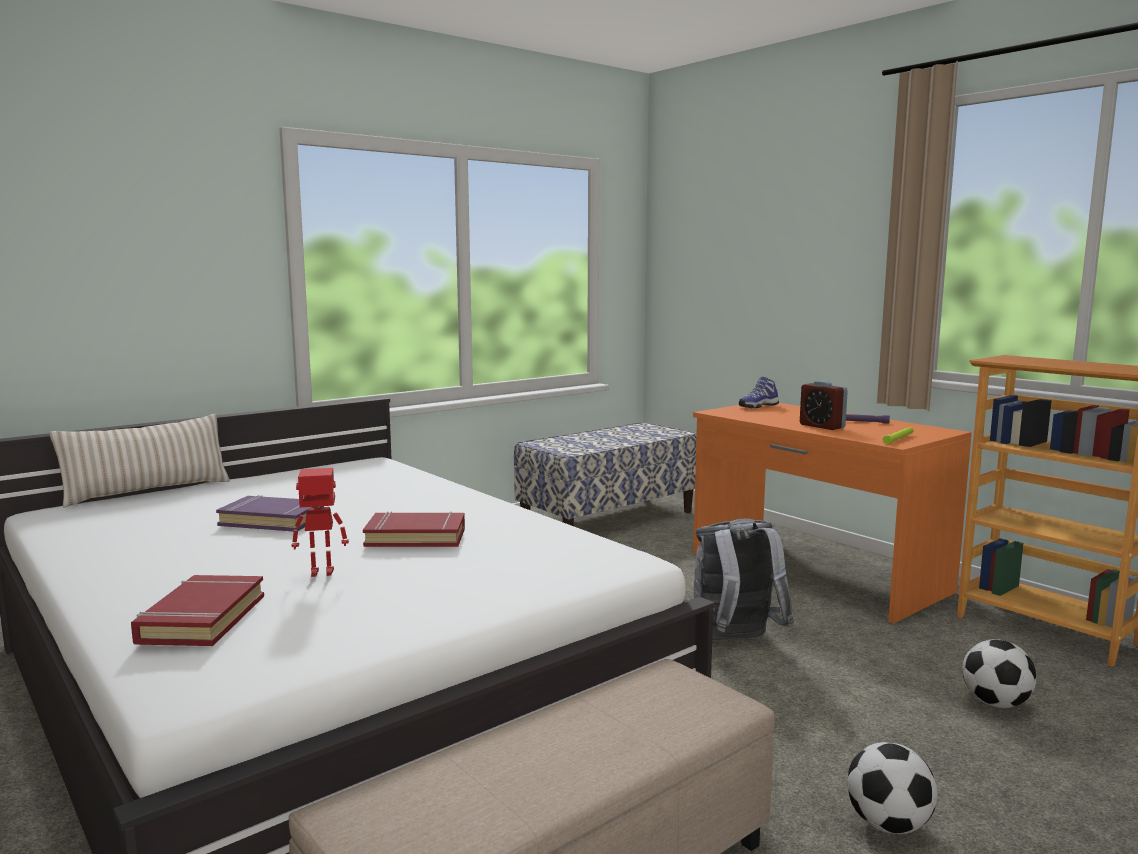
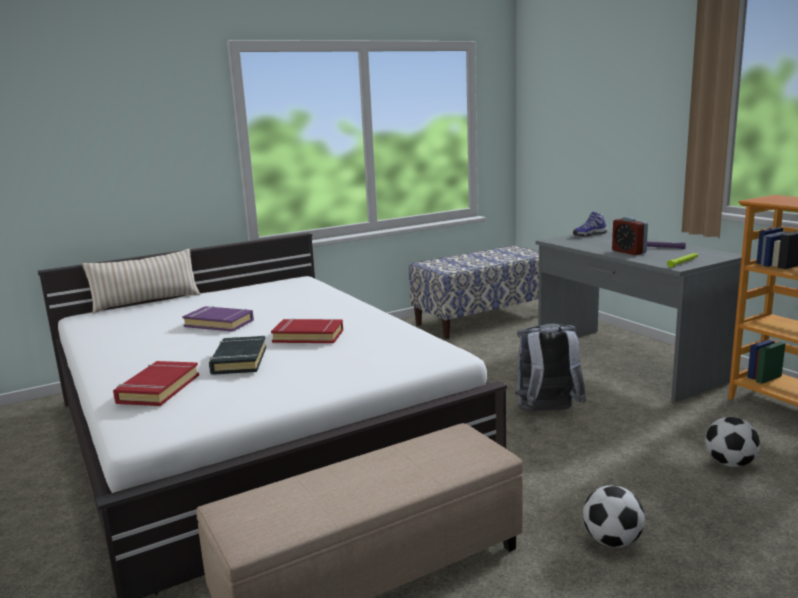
camera: 10 degrees right, 5 degrees up
(321, 573) = (239, 360): toy robot -> black book
(815, 572) = (628, 362): orange desk -> grey desk

